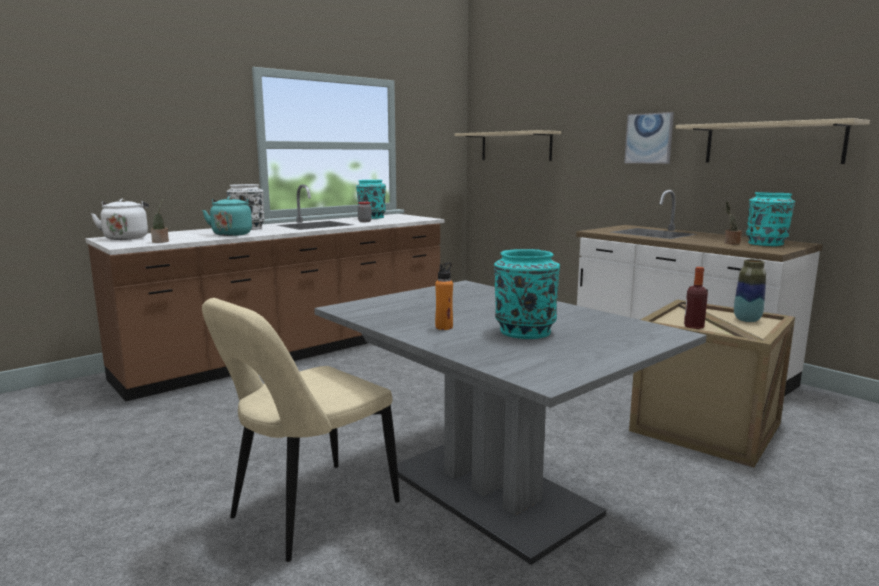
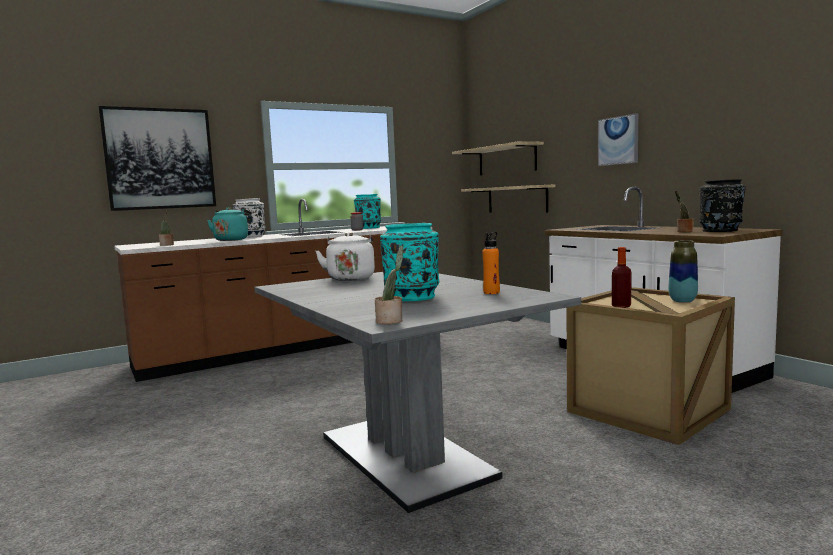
camera: 10 degrees right, 5 degrees down
(126, 238) = (144, 244): white kettle -> white kettle (351, 278)
(135, 133) = (160, 159): none -> picture
(308, 513) = (236, 465): beige chair -> none
(444, 327) = (345, 295): orange bottle -> orange bottle (491, 292)
(549, 374) = (391, 321): none -> potted plant
(766, 243) = (721, 230): turquoise vase -> black vase
(772, 143) = (728, 133): shelf -> shelf (517, 199)

